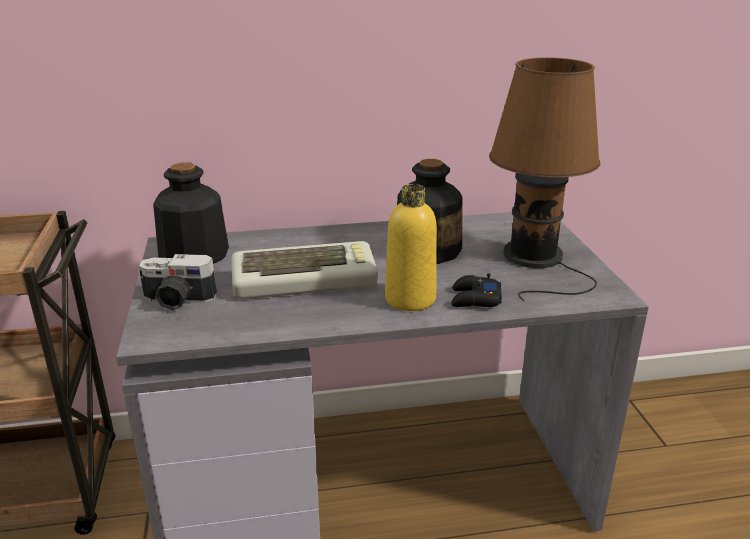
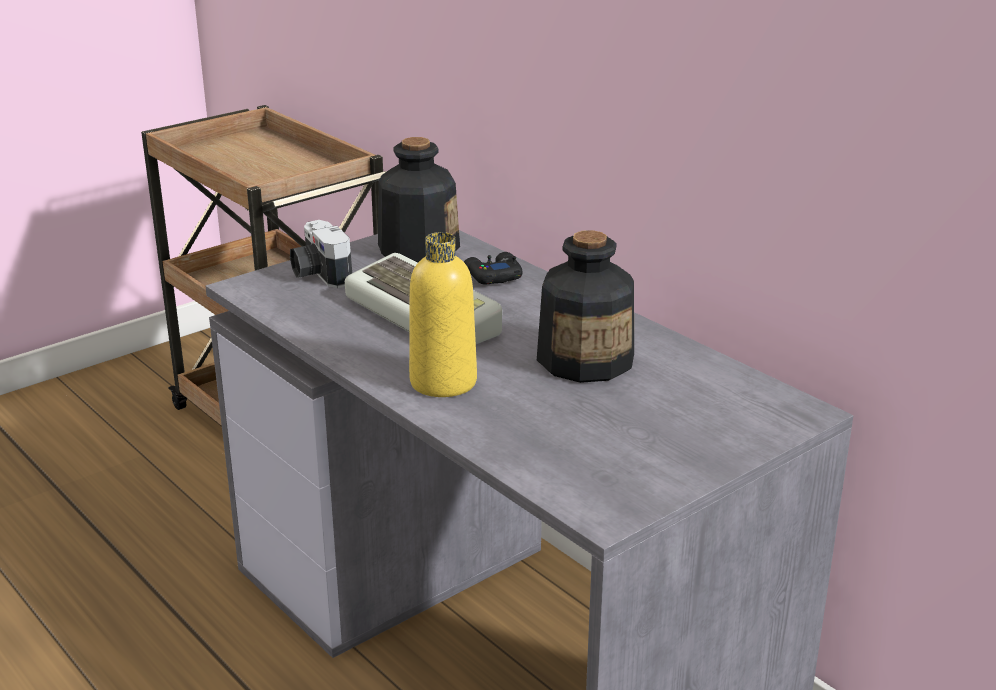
camera: 60 degrees right, 0 degrees up
(475, 299) = (485, 420): black game controller -> black game controller (492, 276)
(536, 258) = (653, 437): brown table lamp -> none

